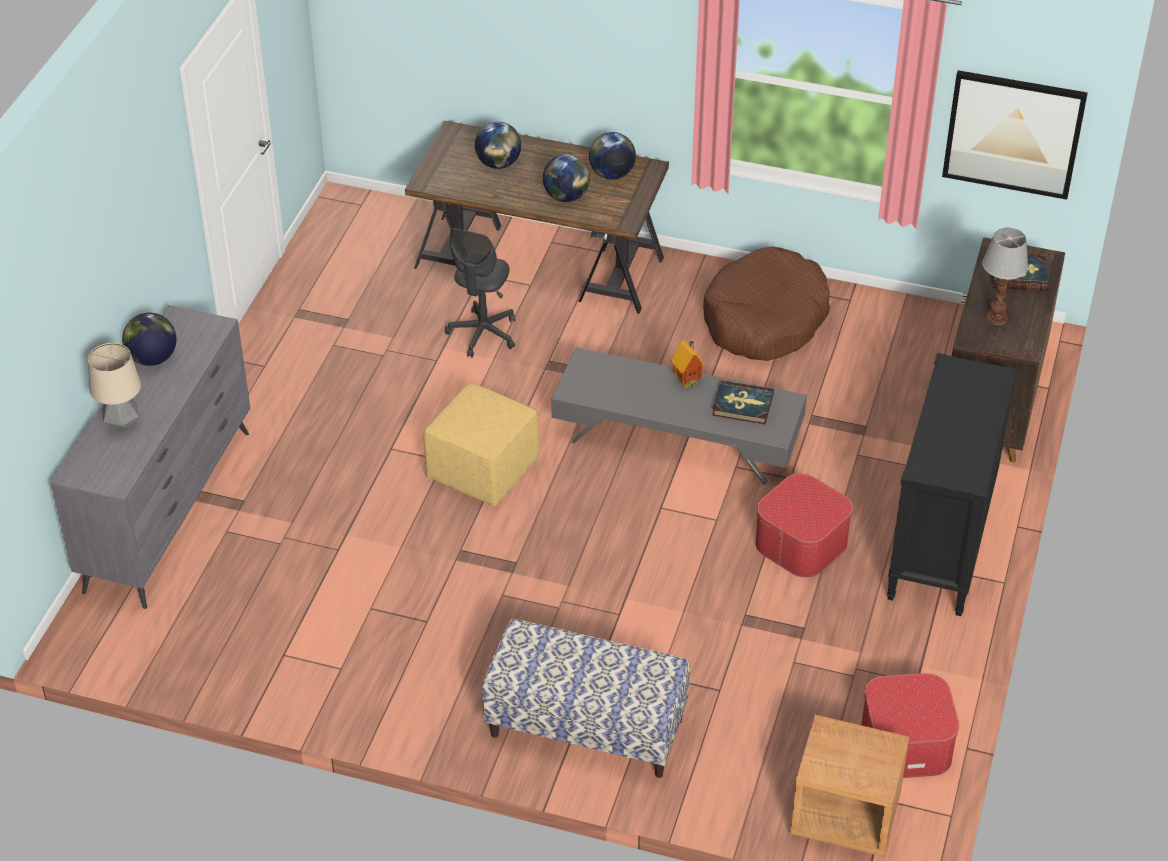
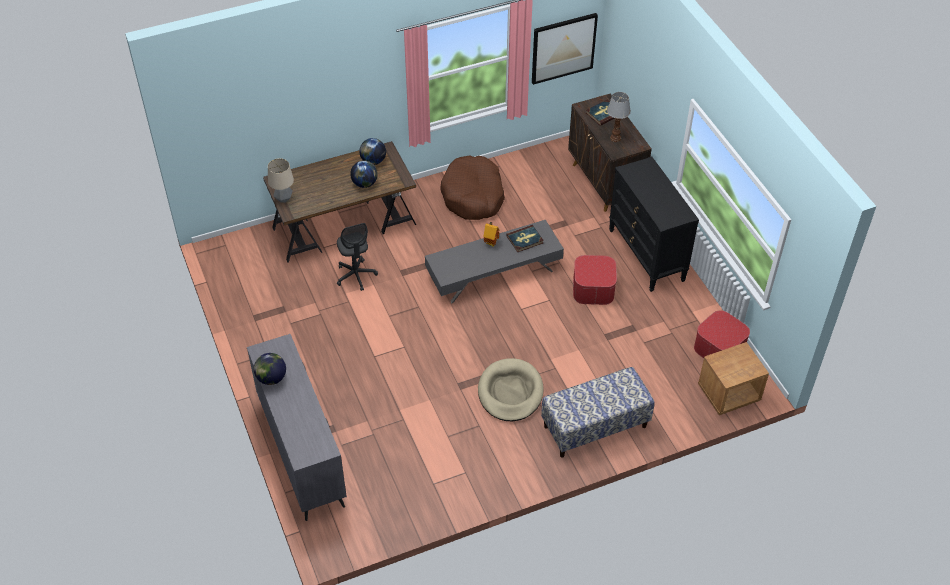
camera: 40 degrees left, 5 degrees up
(122, 424) = (295, 419): table lamp -> table lamp (283, 199)
(482, 470) = (426, 340): yellow ottoman -> none
(498, 164) = (314, 185): globe -> none
(519, 606) = (510, 392): none -> beige dog bed

